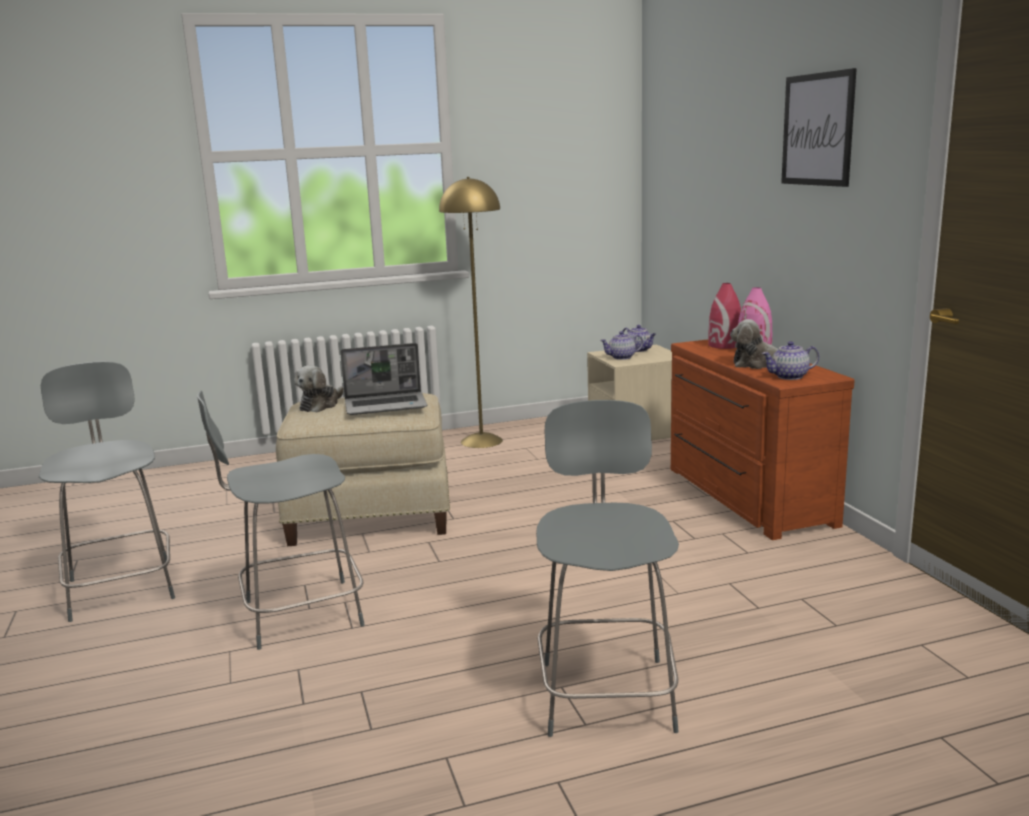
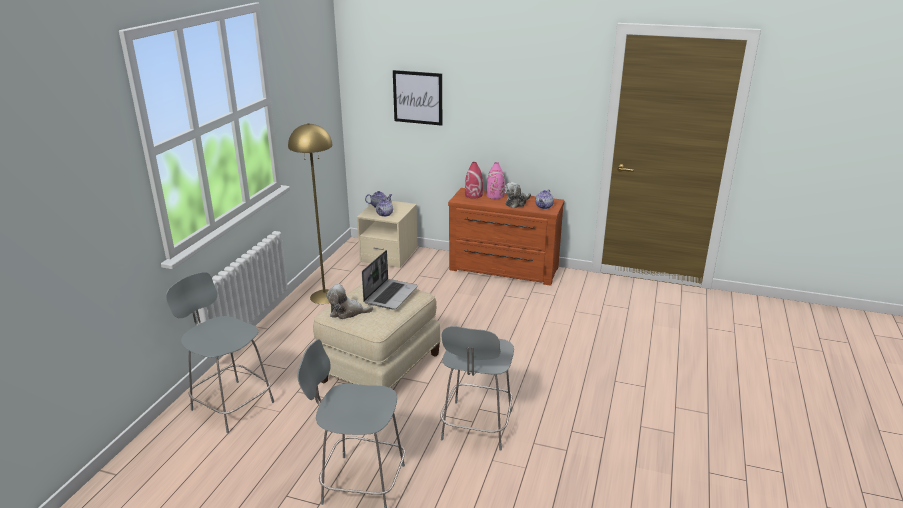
camera: 55 degrees left, 10 degrees up
(321, 405) = (347, 312): plush toy -> plush toy turned 120 degrees clockwise
(606, 692) = (628, 373): grey chair -> grey chair (231, 404)
(817, 129) = (529, 81): picture -> picture (417, 97)

